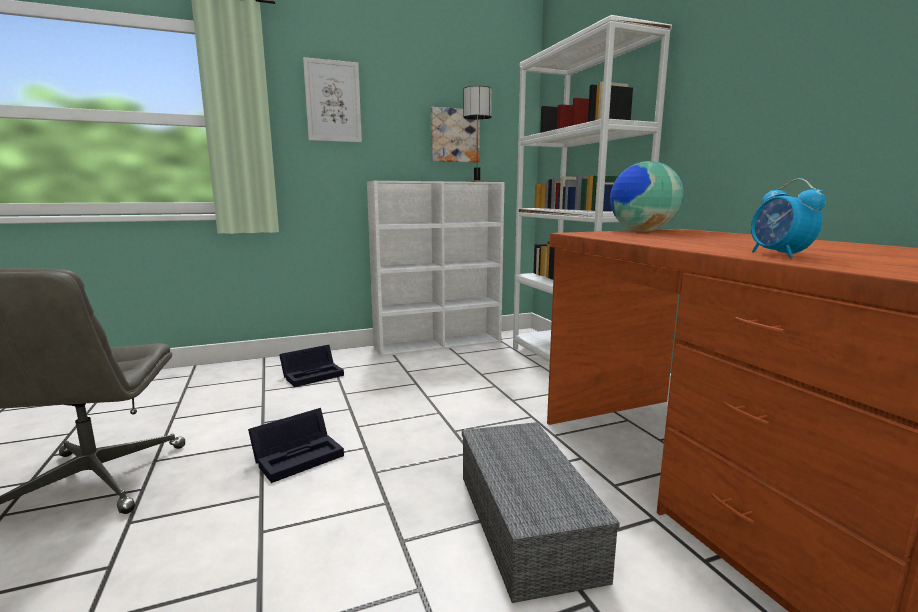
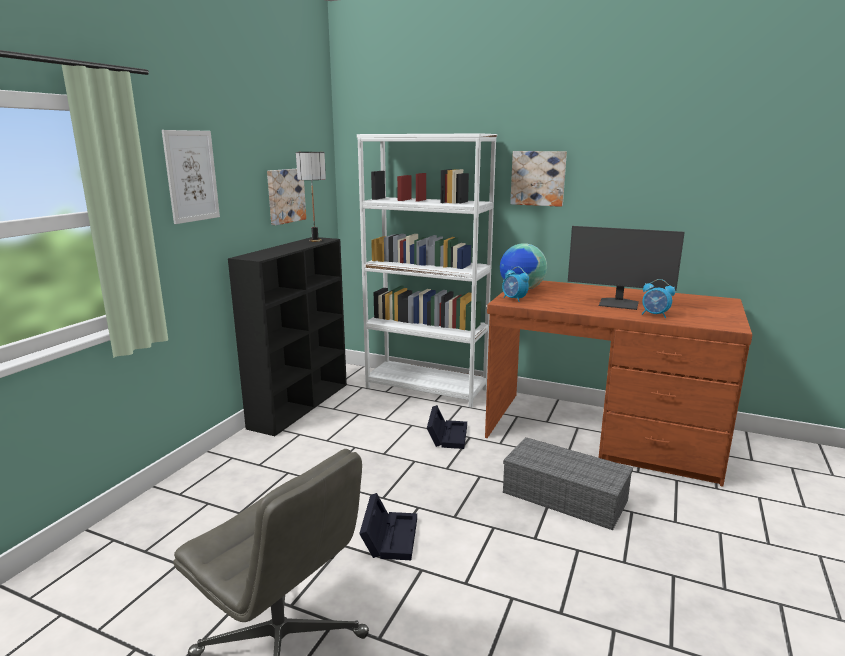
camera: 45 degrees left, 5 degrees up
(314, 374) = (252, 478): black storage box -> black storage box (447, 435)
(439, 344) = (300, 404): white bookcase -> black bookcase
(597, 233) = (514, 299): none -> alarm clock
(720, 74) = (538, 178): none -> picture
(749, 245) = (618, 304): none -> monitor

